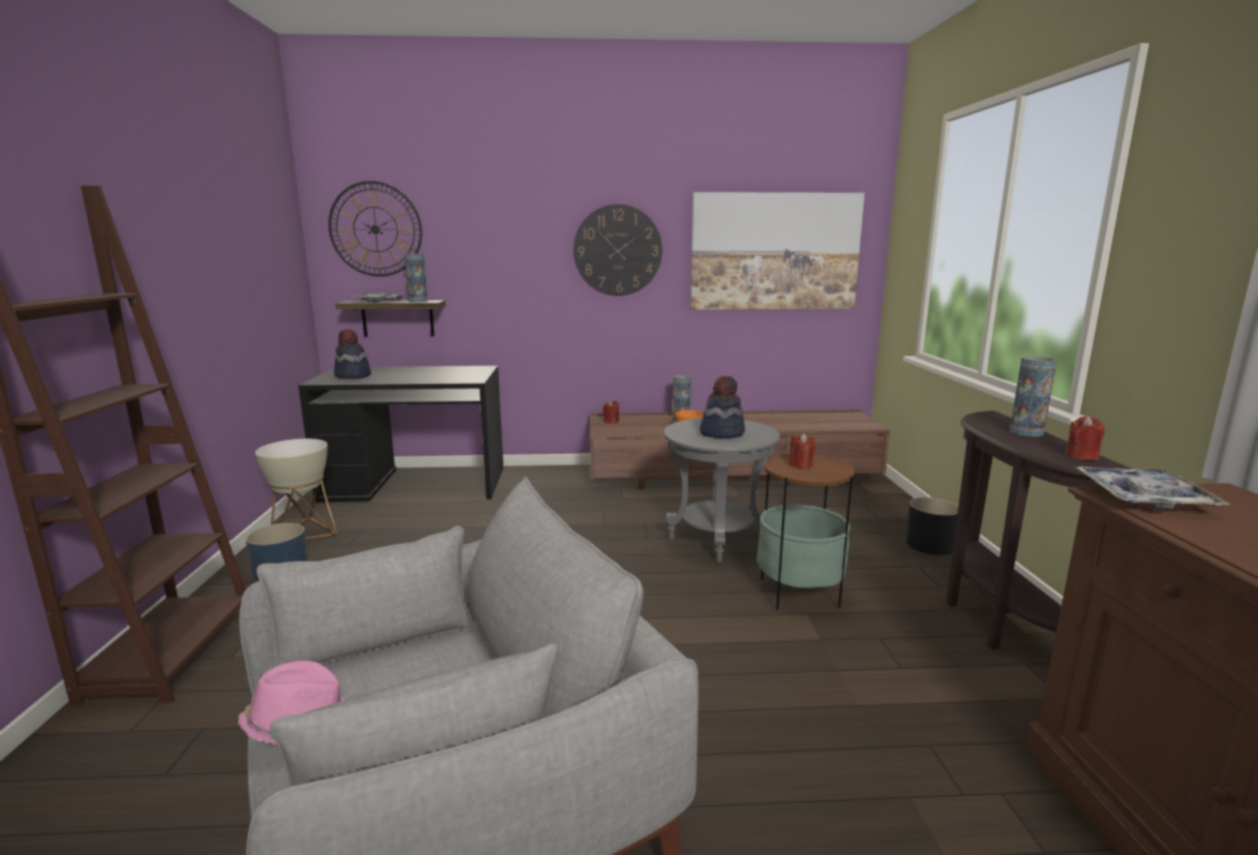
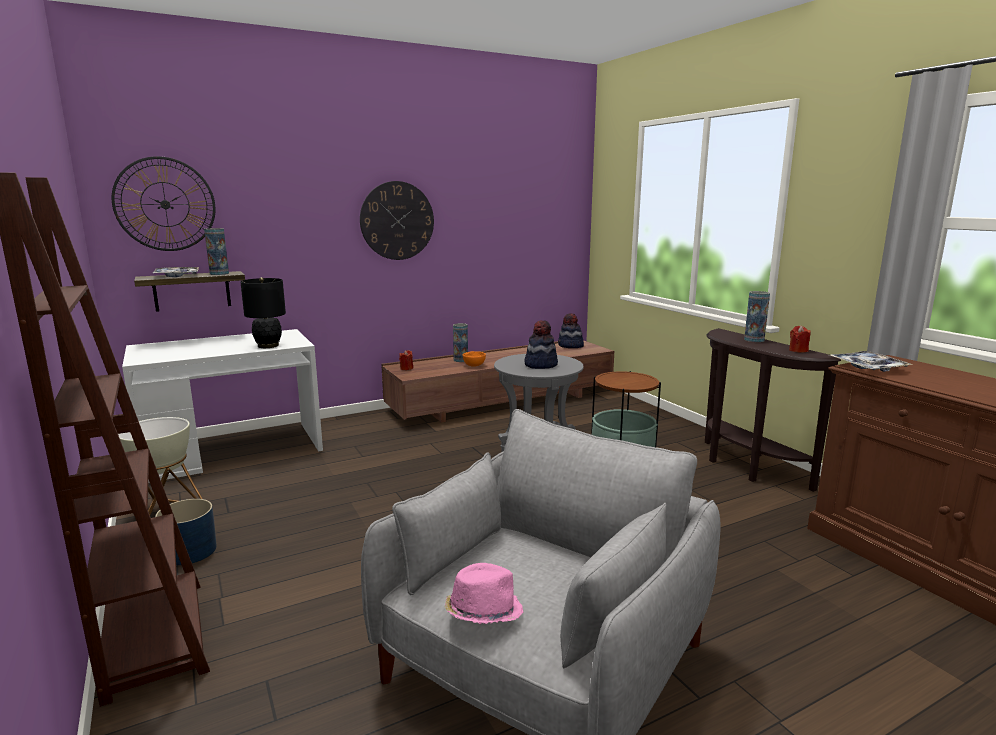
camera: 25 degrees left, 0 degrees up
(352, 376) = (167, 352): hat -> hat (570, 346)
(415, 484) = (233, 450): black desk -> white desk
(443, 379) = (268, 346): none -> black table lamp
(774, 252) = (516, 219): picture -> none
(801, 465) = (620, 379): red candle -> none
(930, 545) = (671, 427): black planter -> none

